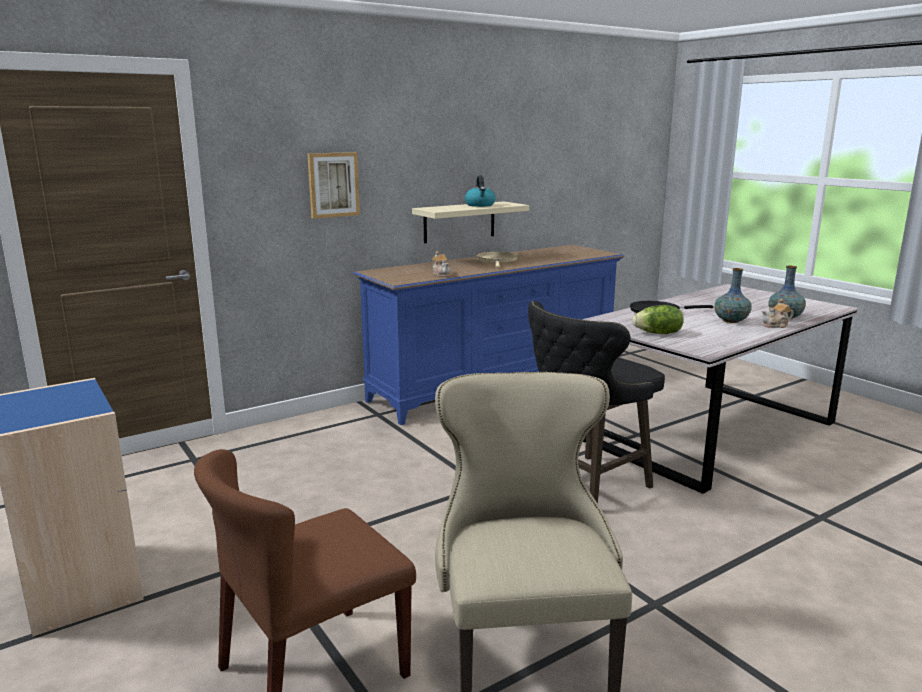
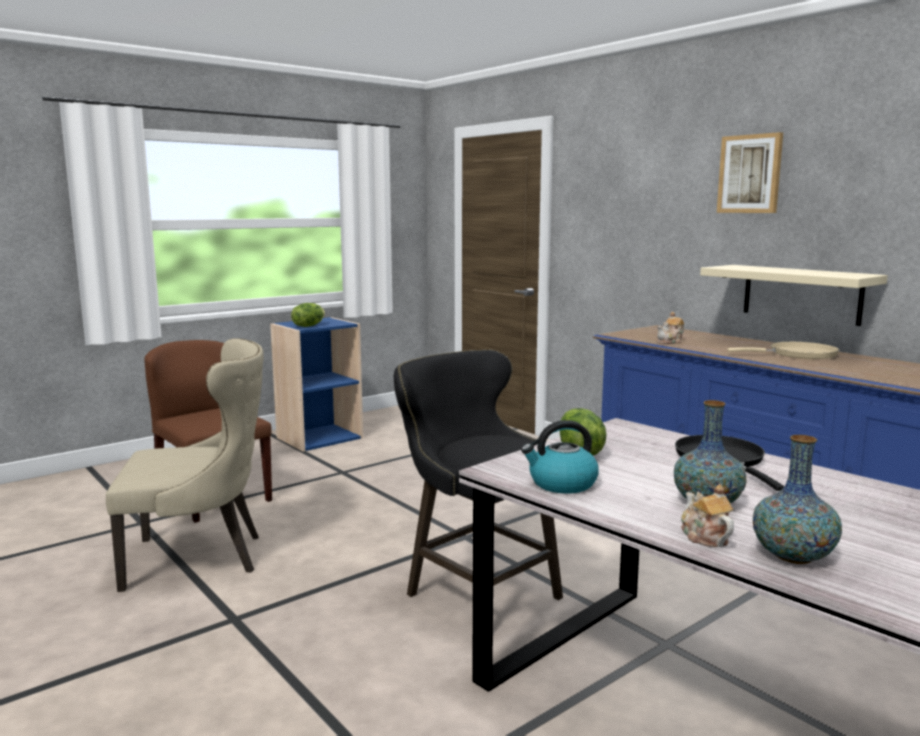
camera: 85 degrees right, 5 degrees down
(76, 407) = (308, 326): none -> lettuce
(333, 184) = (647, 228): picture -> picture (750, 174)
(480, 205) = (806, 271): kettle -> kettle (561, 484)

